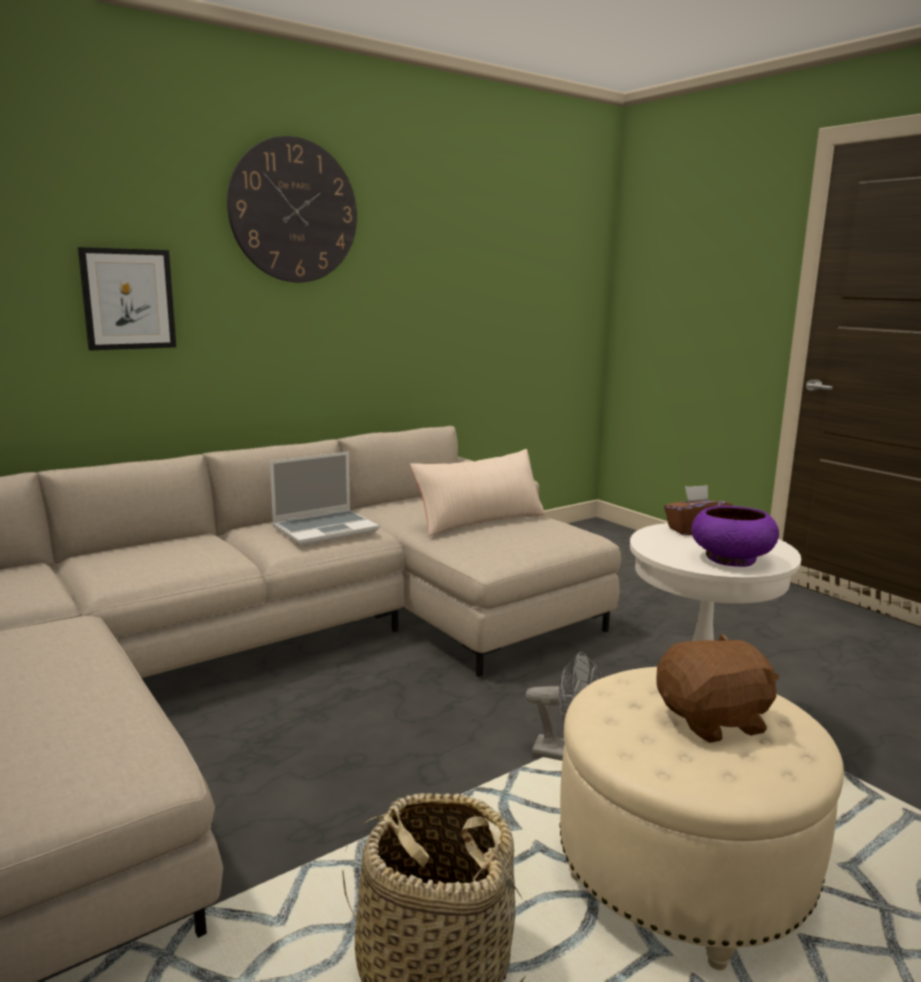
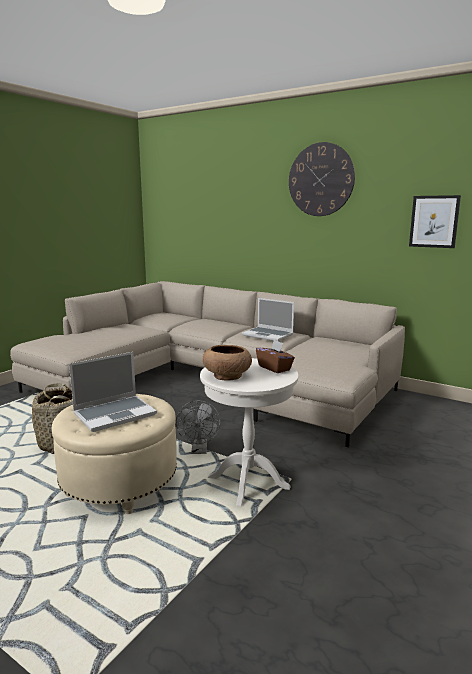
camera: 70 degrees right, 0 degrees up
(128, 299) = (249, 223): picture -> picture (434, 221)
(479, 521) = (326, 355): beige pillow -> none
(713, 721) = (115, 414): brown plush toy -> laptop
(730, 559) = (227, 376): purple bowl -> brown bowl

